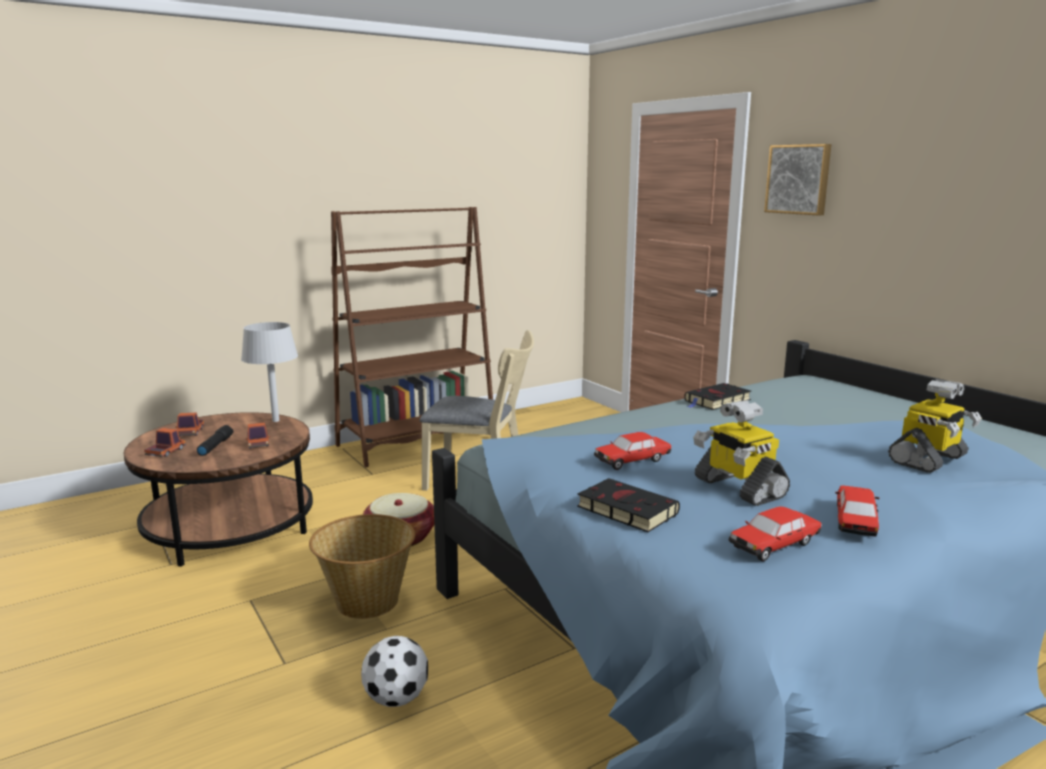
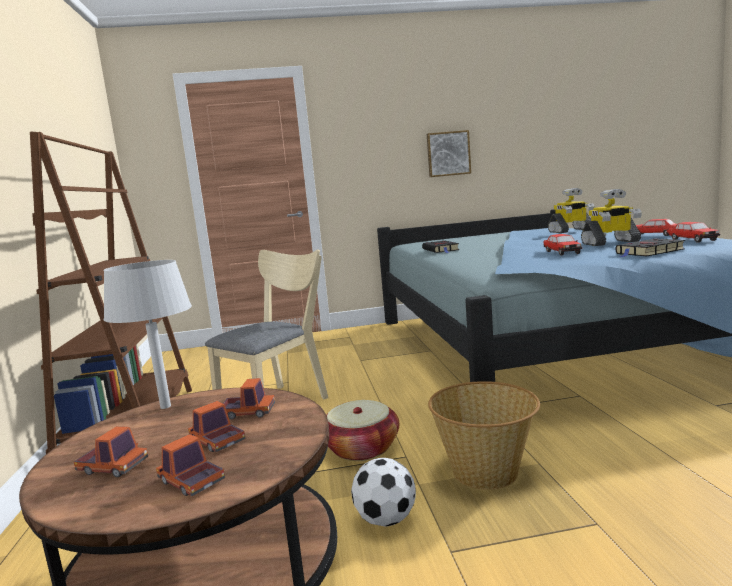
camera: 65 degrees left, 5 degrees down
(215, 446) = (217, 441): black flashlight -> toy truck
(396, 698) = (651, 463): football -> football (385, 519)
(799, 179) = (356, 123): picture -> picture (448, 154)
(928, 460) = (571, 231): toy robot -> toy robot turned 90 degrees clockwise

